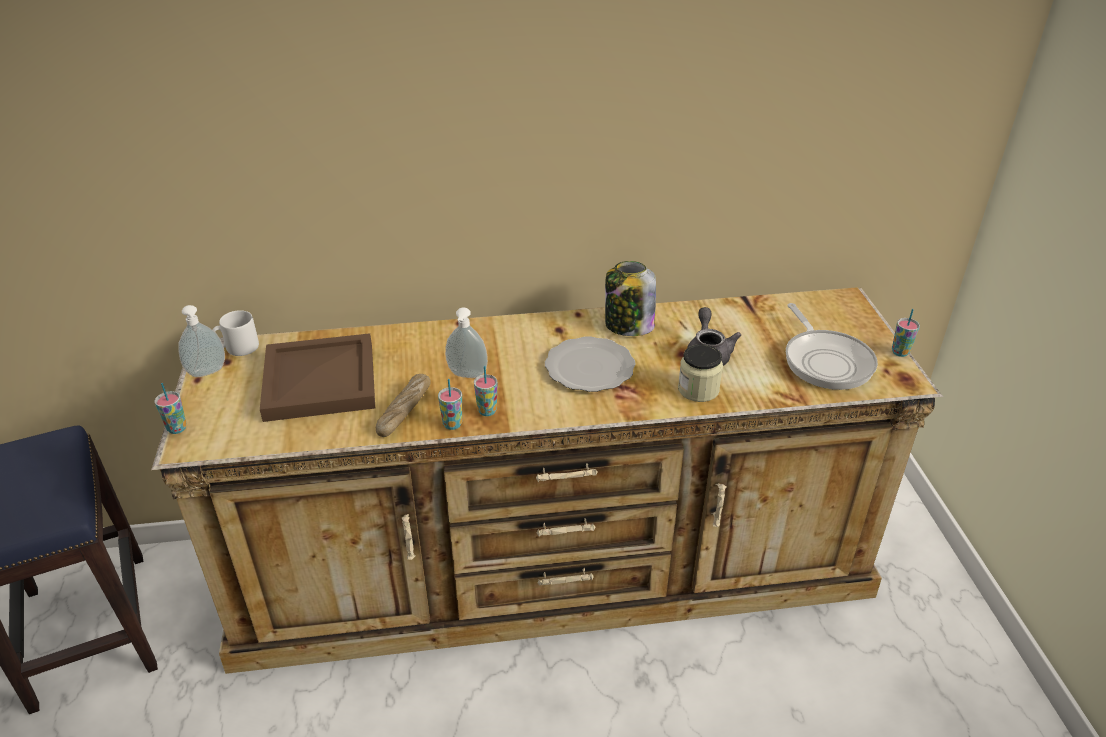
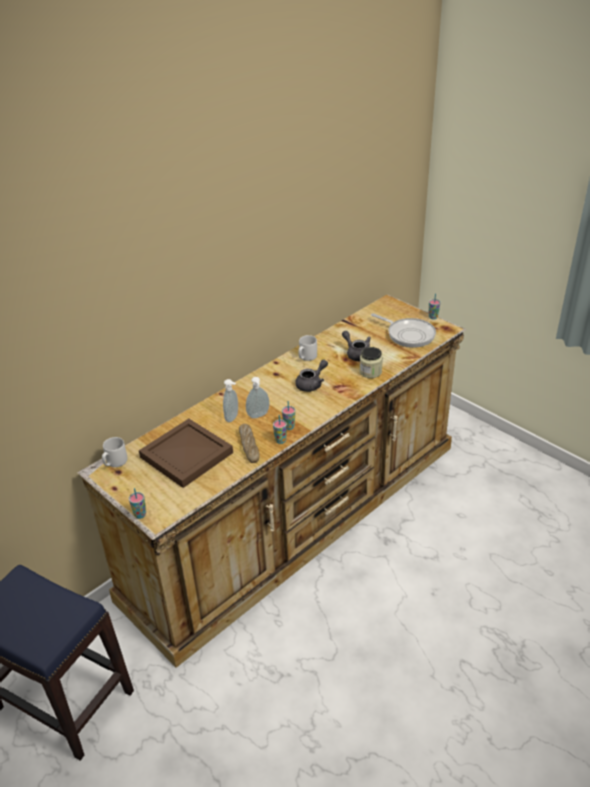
camera: 35 degrees left, 0 degrees up
(208, 373) = (116, 482): soap dispenser -> soap dispenser (233, 418)
(590, 367) = (312, 384): plate -> grey teapot
(628, 326) = (306, 357): jar -> grey mug

